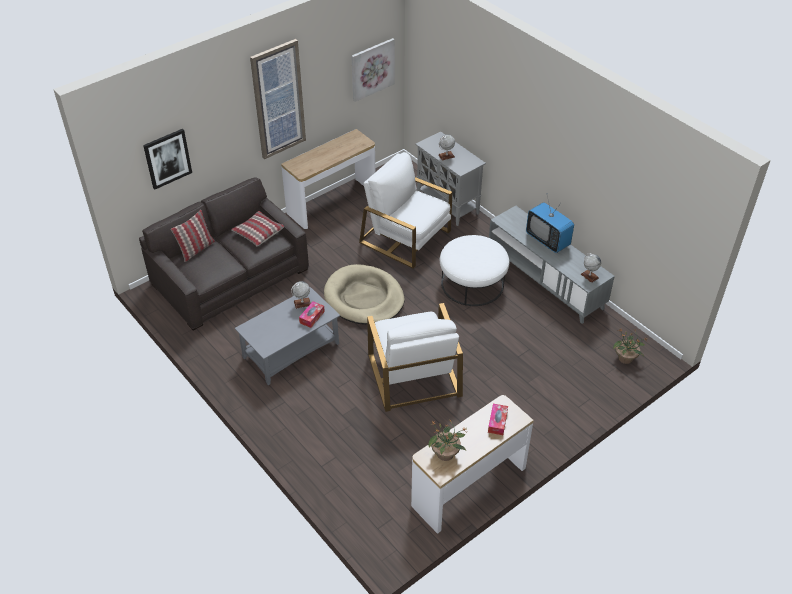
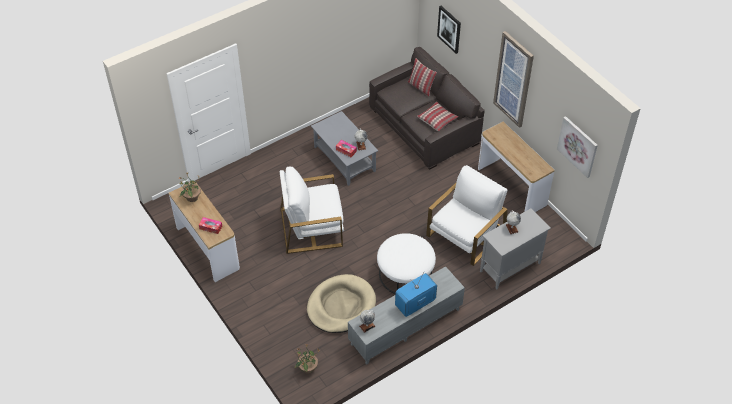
camera: 95 degrees right, 5 degrees up
(364, 298) = (394, 202): beige dog bed -> beige dog bed (341, 306)

